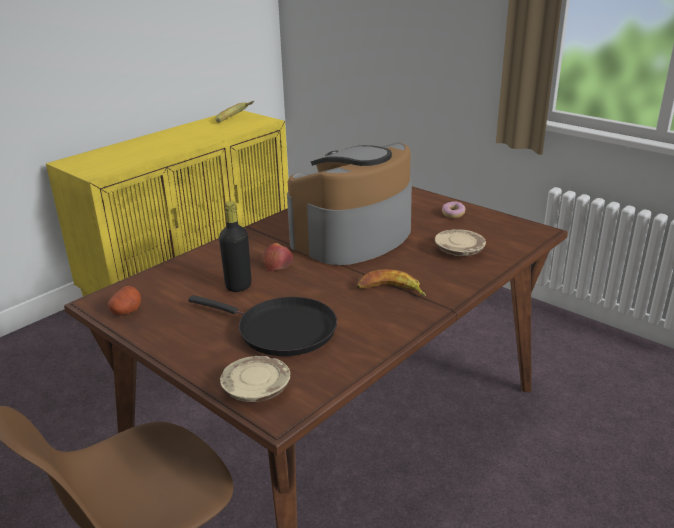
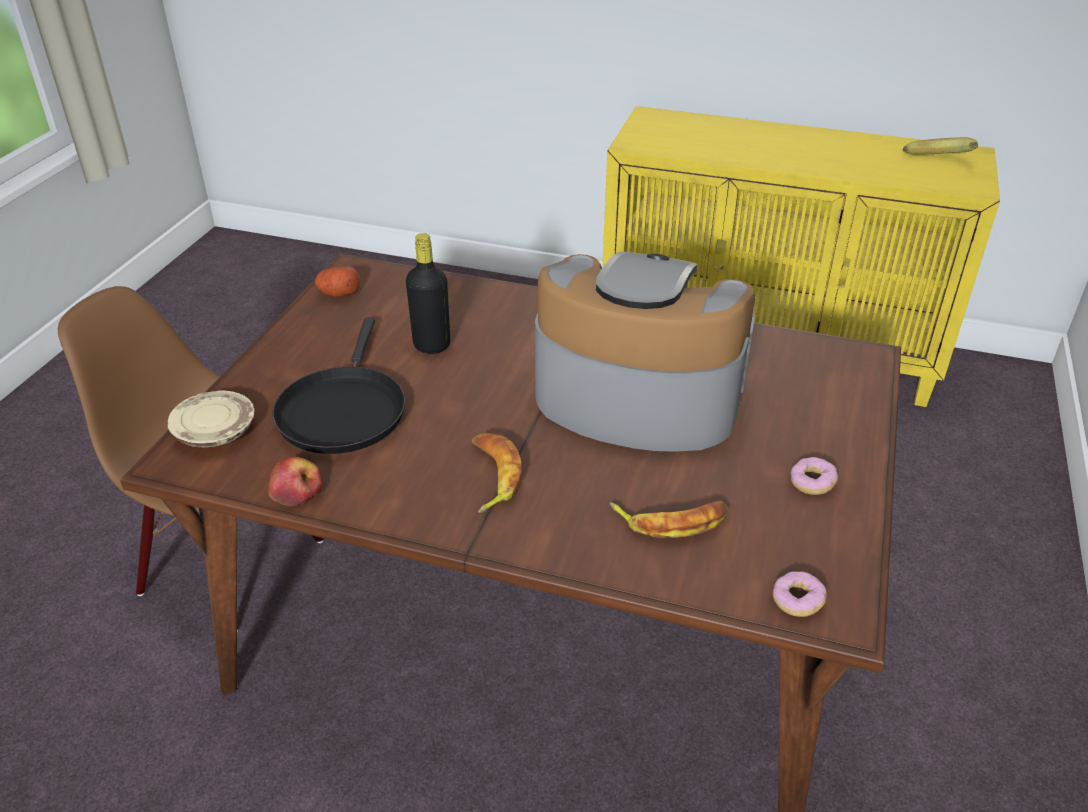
camera: 65 degrees right, 10 degrees up
(277, 264) = (507, 356): apple -> apple (296, 491)
(459, 250) = (671, 521): beige plate -> banana
(527, 236) = (797, 601): none -> donut

